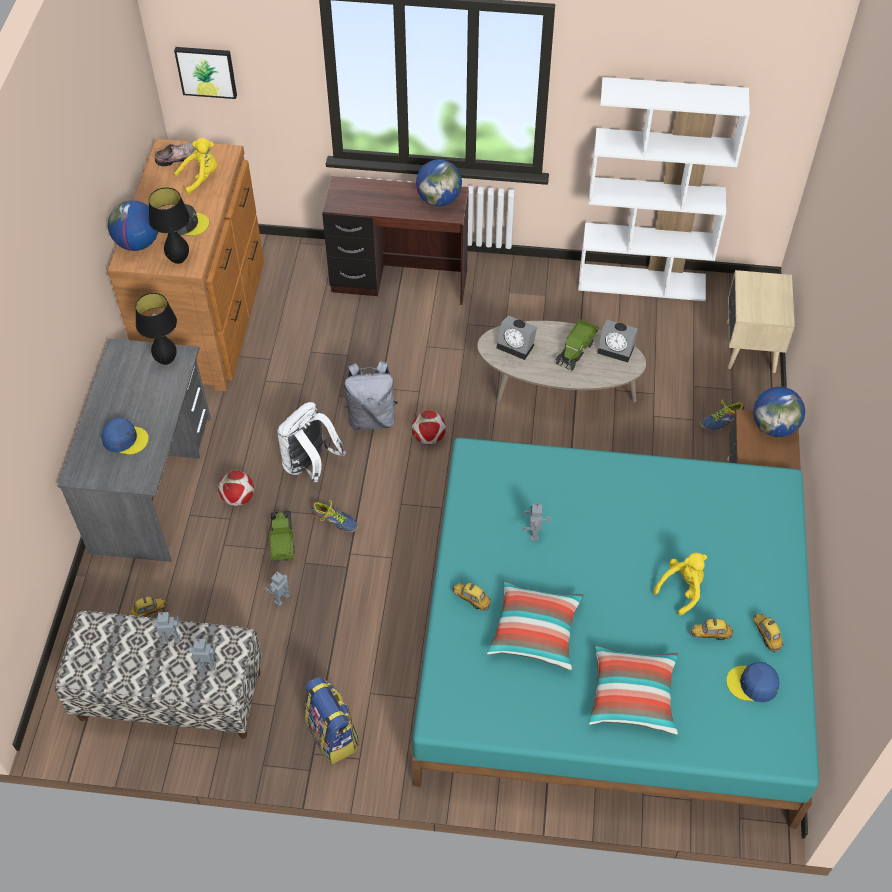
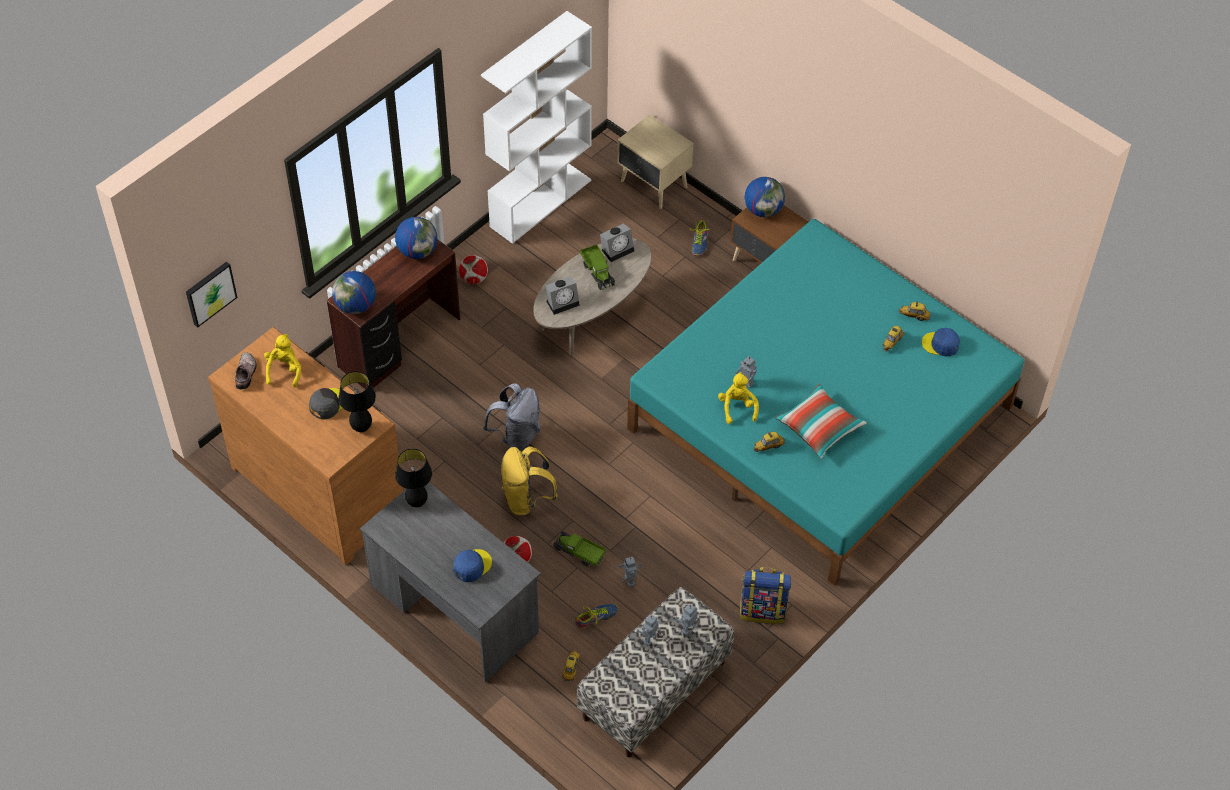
camera: 55 degrees left, 0 degrees up
(137, 243) = (319, 445): globe -> globe (356, 306)
(310, 465) = (526, 499): white backpack -> yellow backpack
(335, 520) = (589, 511): shoe -> shoe (596, 617)
(429, 437) = (565, 413): football -> football (474, 278)
(632, 695) = (902, 407): pillow -> none
(681, 589) = (850, 335): yellow plush toy -> yellow plush toy (737, 407)
(753, 684) = (940, 344): blue cap -> blue cap turned 60 degrees clockwise

